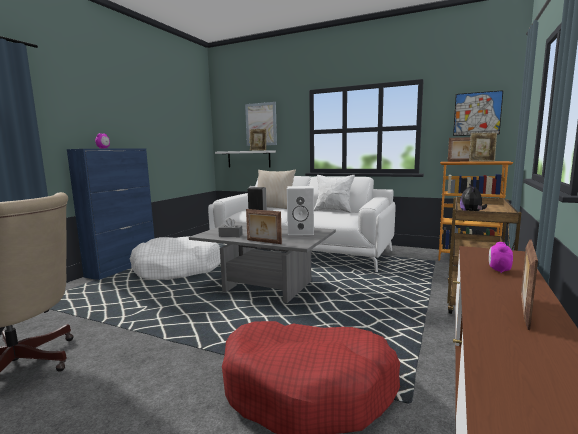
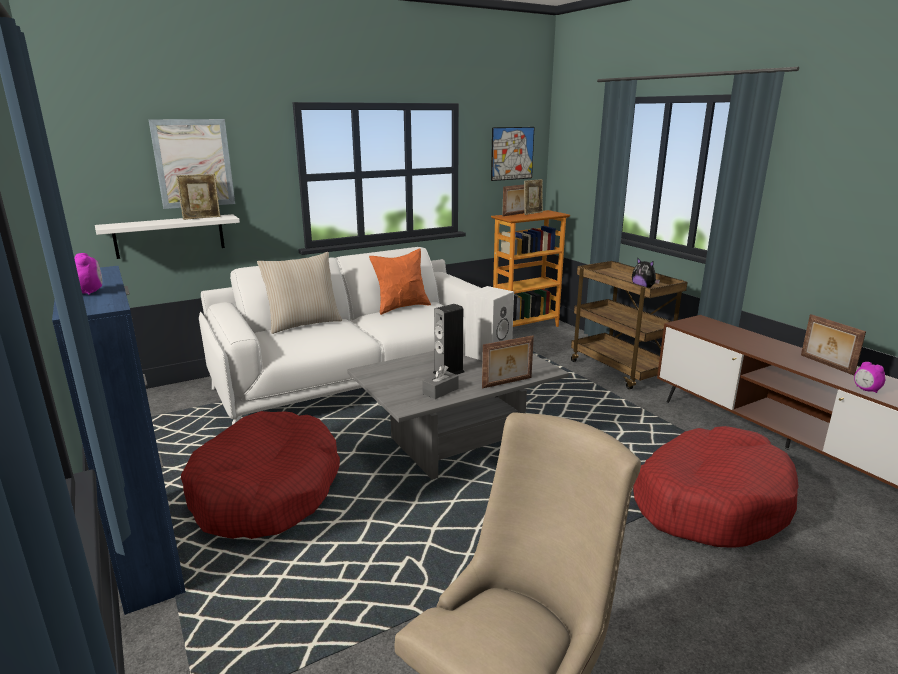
camera: 55 degrees left, 10 degrees up
(177, 268) = (266, 491): white dog bed -> red dog bed
(333, 211) = (401, 307): white pillow -> orange pillow
(498, 270) = (742, 339): alarm clock -> alarm clock (866, 390)

